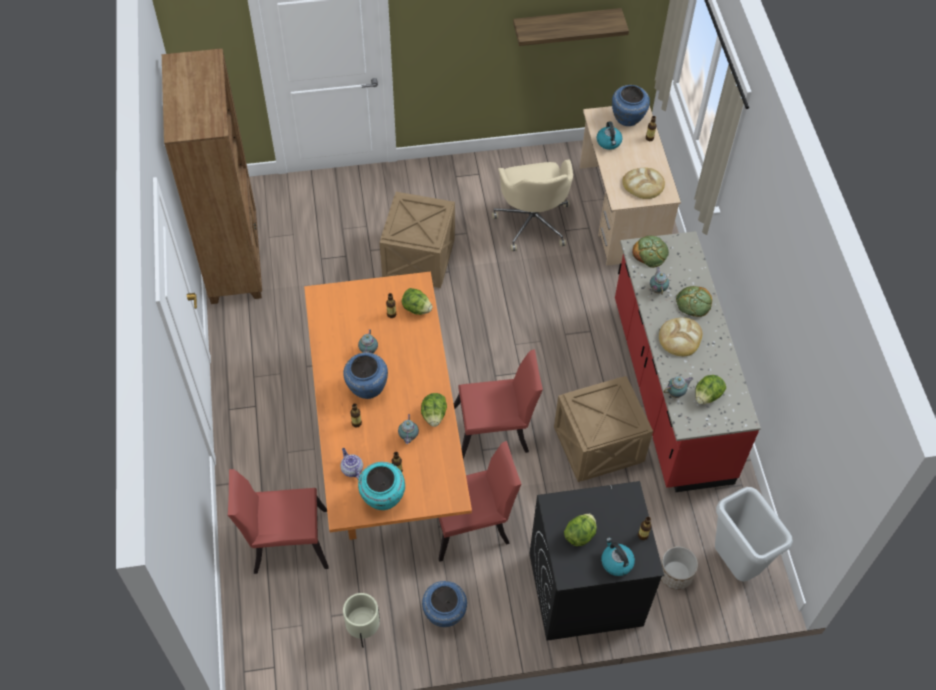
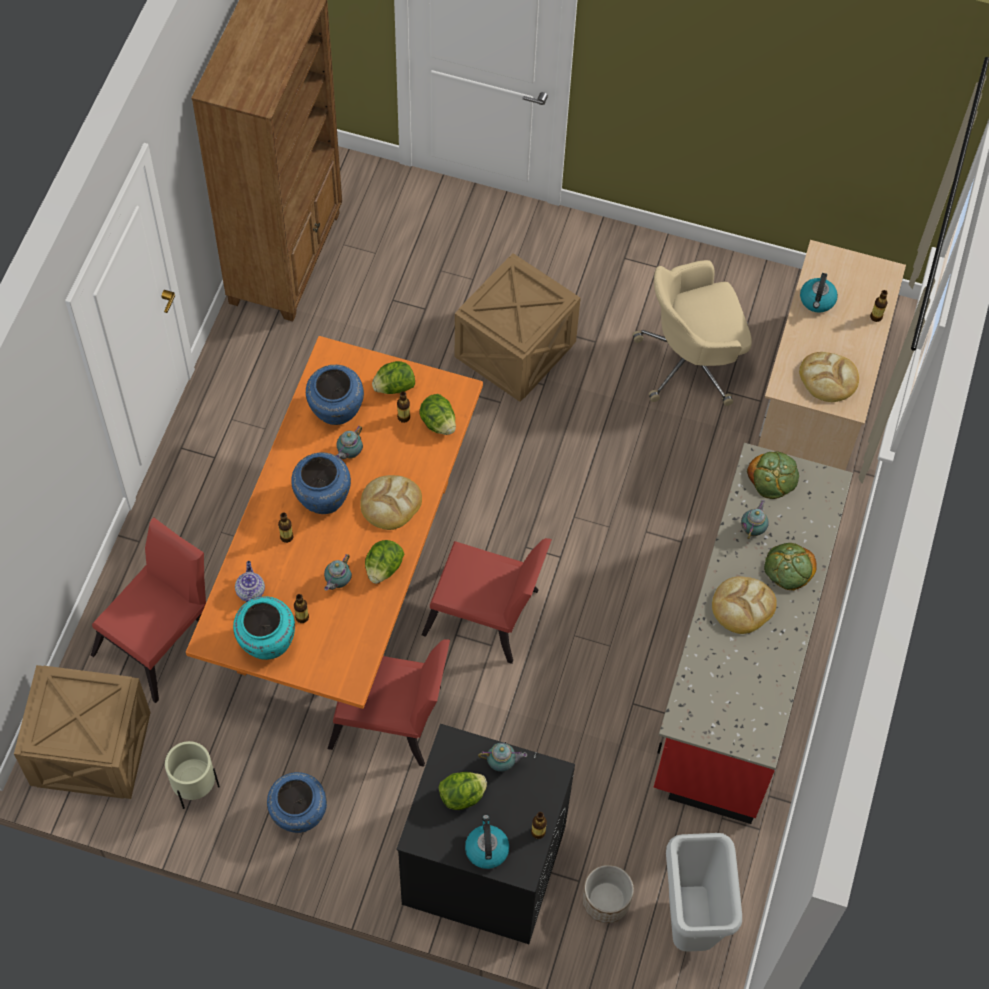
camera: 25 degrees right, 5 degrees up
(284, 540) = (162, 638): red chair -> red chair turned 105 degrees clockwise
(414, 372) = (390, 503): none -> bread
(533, 221) = (691, 361): beige office chair -> beige office chair turned 60 degrees clockwise
(566, 24) = (818, 120): shelf -> none
(597, 445) = (603, 694): crate -> crate (89, 749)
(627, 119) = (862, 278): blue vase -> blue vase (335, 411)
(676, 393) = (694, 675): teapot -> teapot (502, 764)
(707, 396) = (731, 696): lettuce -> lettuce (394, 387)

